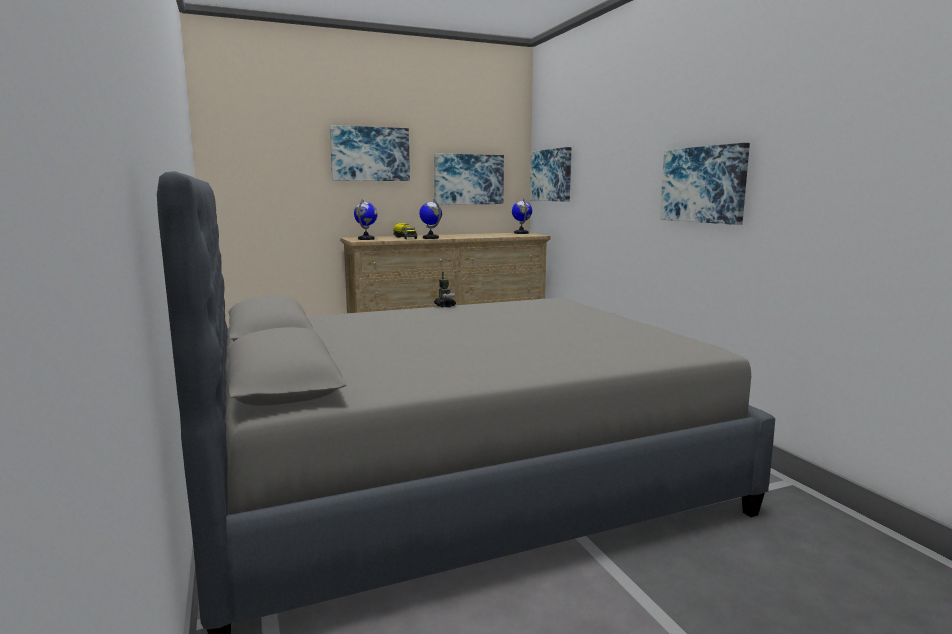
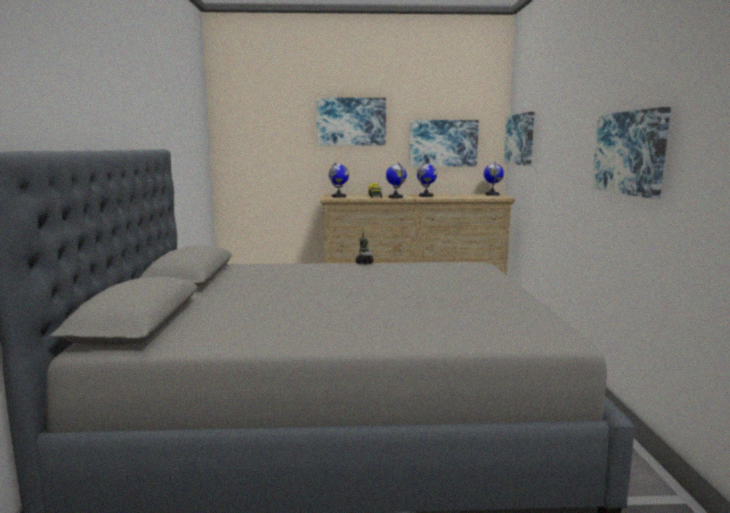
camera: 20 degrees right, 0 degrees up
(459, 236) = (426, 196): none -> globe

